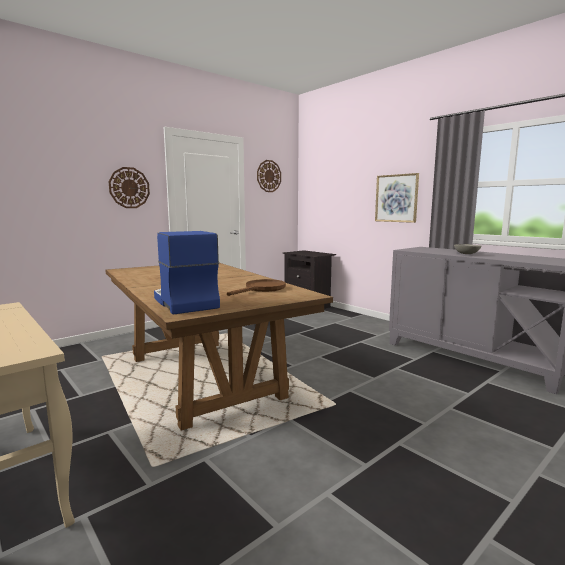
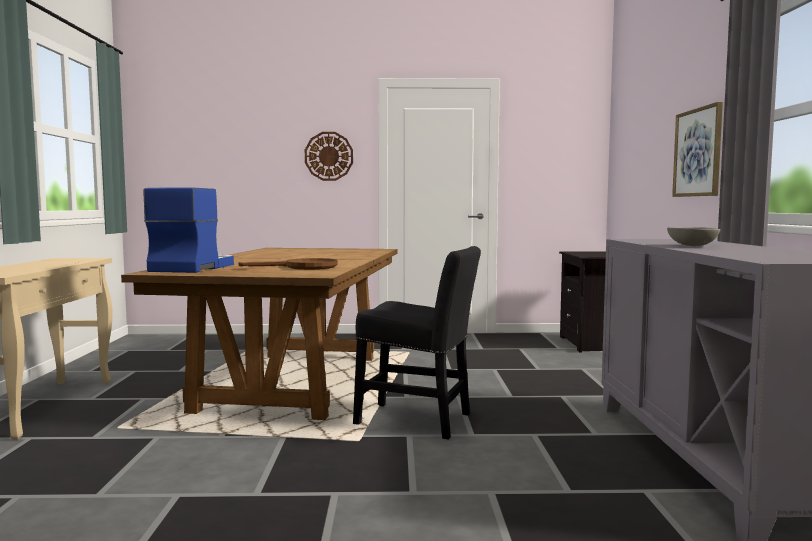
camera: 40 degrees right, 5 degrees down
(269, 176) = (546, 132): wall clock -> none
(334, 379) = (419, 420): none -> black chair

